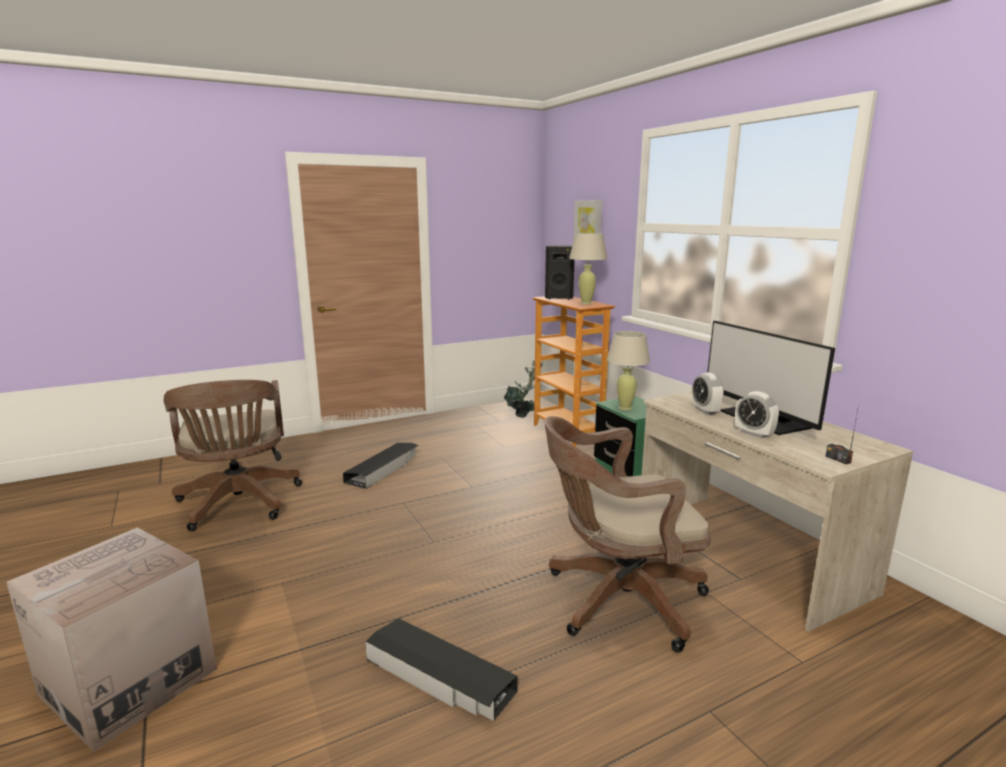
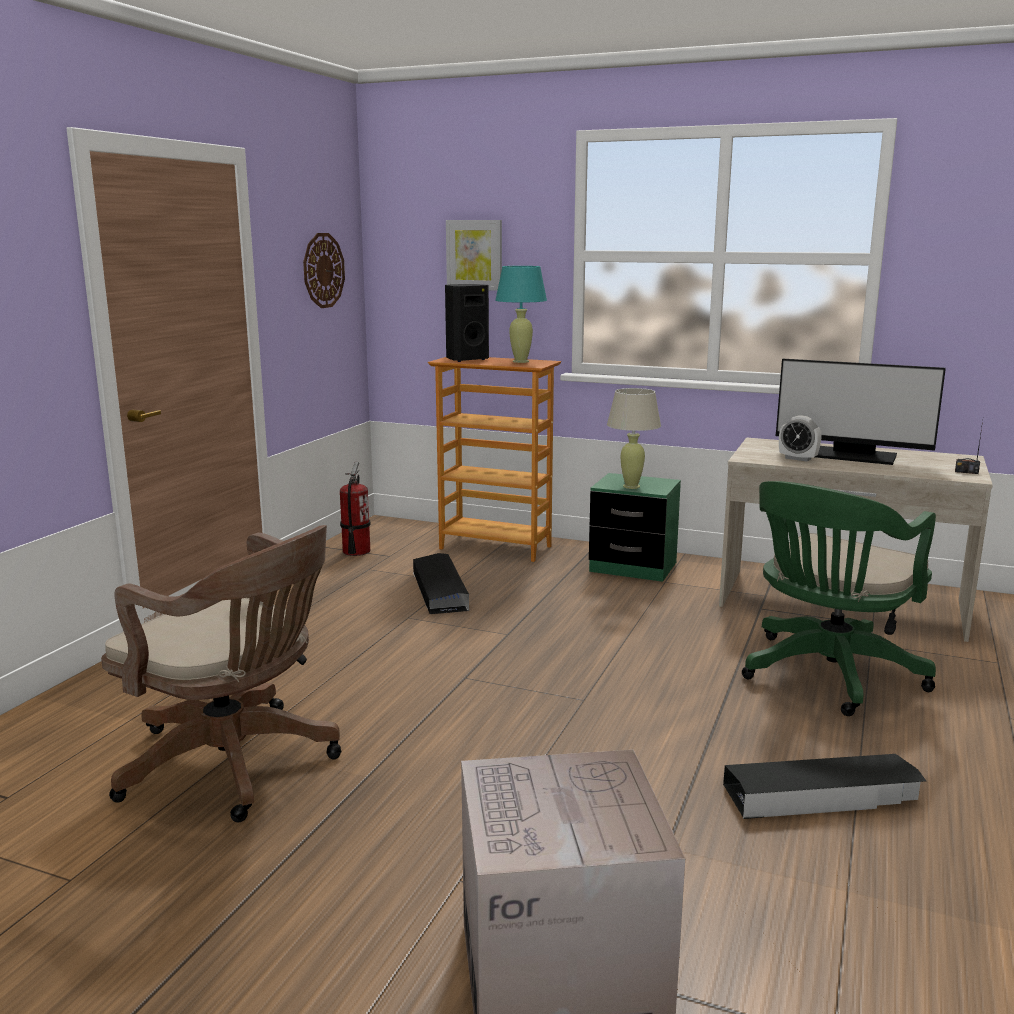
camera: 40 degrees left, 0 degrees up
(383, 469) = (356, 652): black storage box -> black storage box (440, 590)
(488, 414) = (356, 551): none -> fire extinguisher
(497, 233) = (323, 270): none -> wall clock
(524, 415) = (404, 541): potted plant -> none
(586, 303) = (521, 361): beige table lamp -> turquoise table lamp
(617, 600) = (827, 676): brown office chair -> green office chair
(754, 433) = (876, 467): alarm clock -> none

